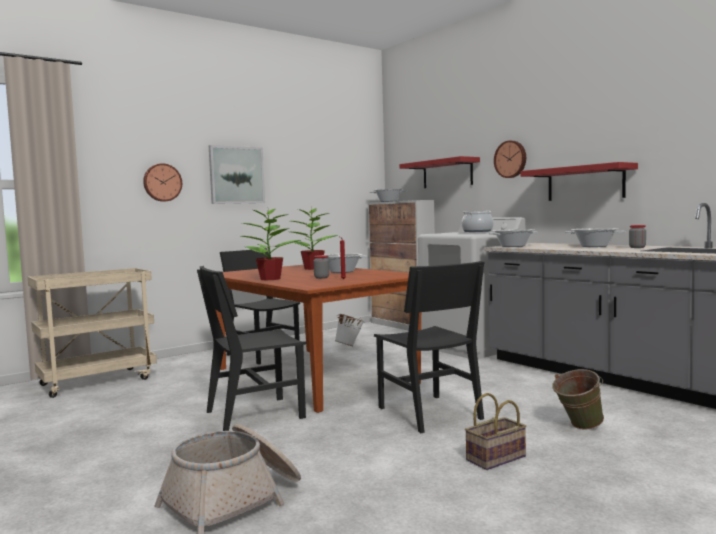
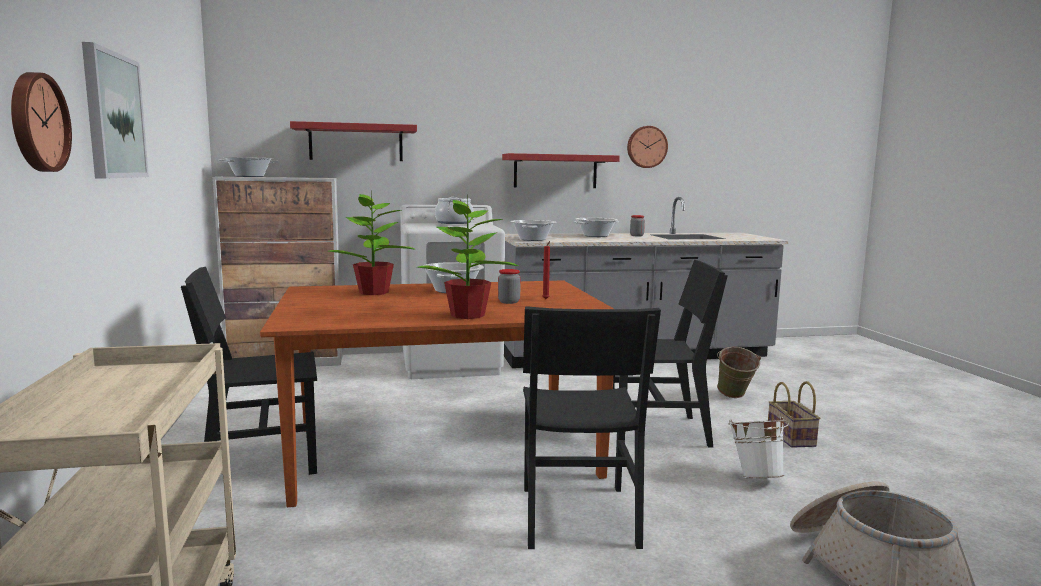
camera: 65 degrees left, 5 degrees up
(350, 346) = (330, 405): white bucket -> white bucket (755, 477)
(511, 159) = (463, 135): wall clock -> wall clock (646, 147)

